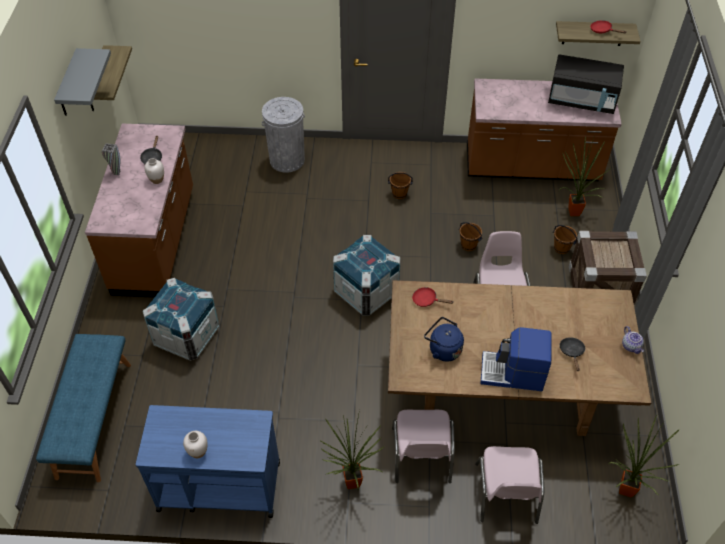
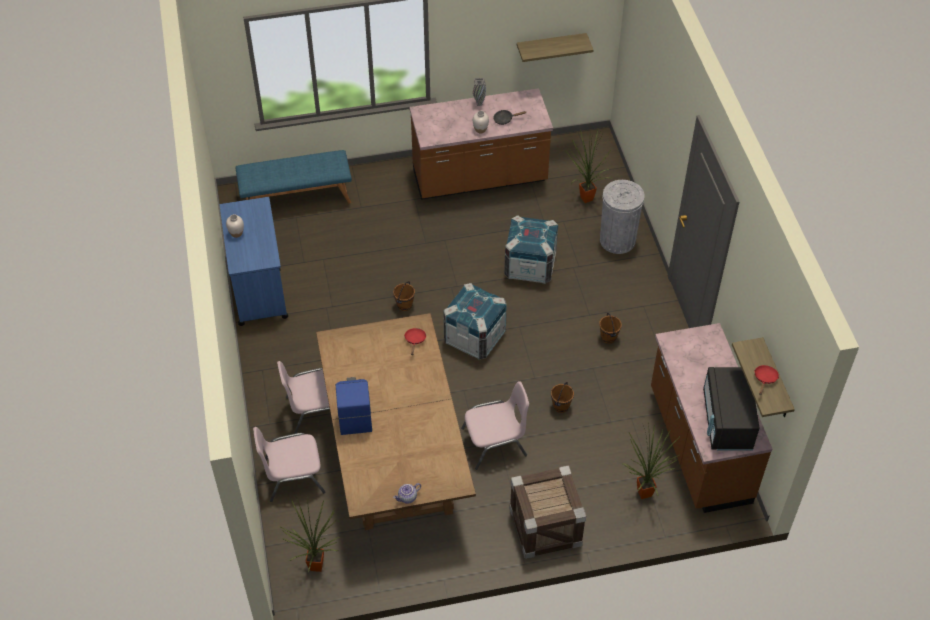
camera: 75 degrees right, 0 degrees up
(69, 85) = (499, 23): grey shelf -> none
(186, 335) = (388, 228): crate -> crate (530, 266)
(352, 486) = (277, 369): potted plant -> potted plant (584, 199)
(443, 349) = (366, 360): blue kettle -> none
(561, 248) = (587, 487): brown bucket -> brown bucket (405, 305)
(572, 352) = (388, 452): black frying pan -> none

